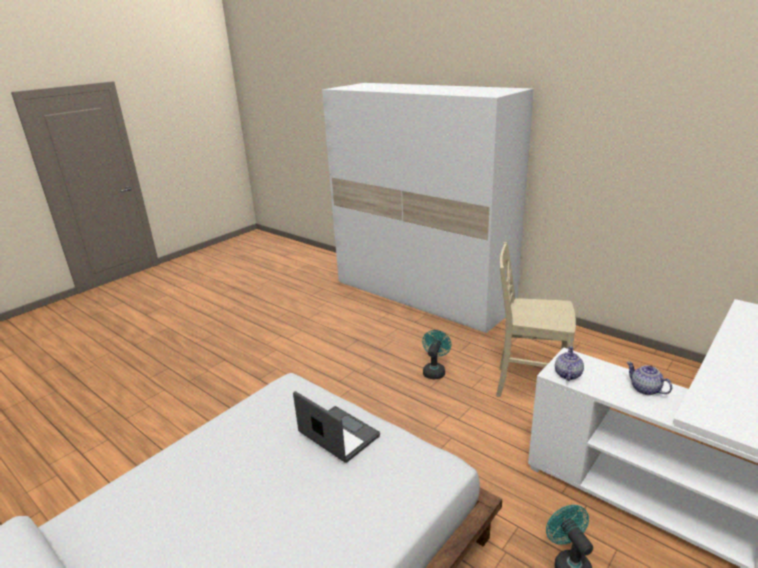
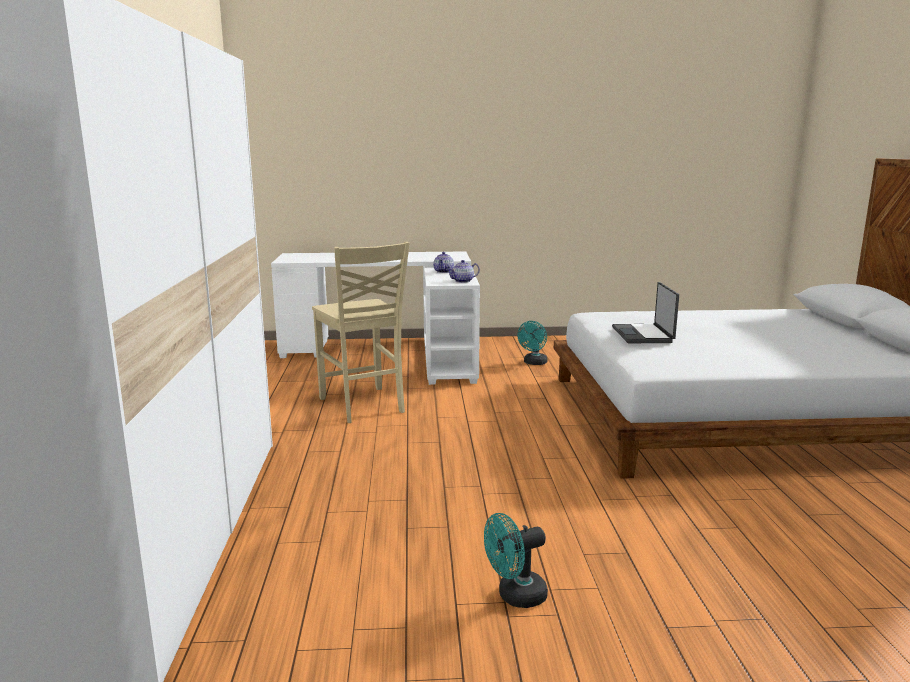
camera: 135 degrees left, 10 degrees down
(434, 371) = (404, 449): turquoise fan -> turquoise fan (515, 596)

